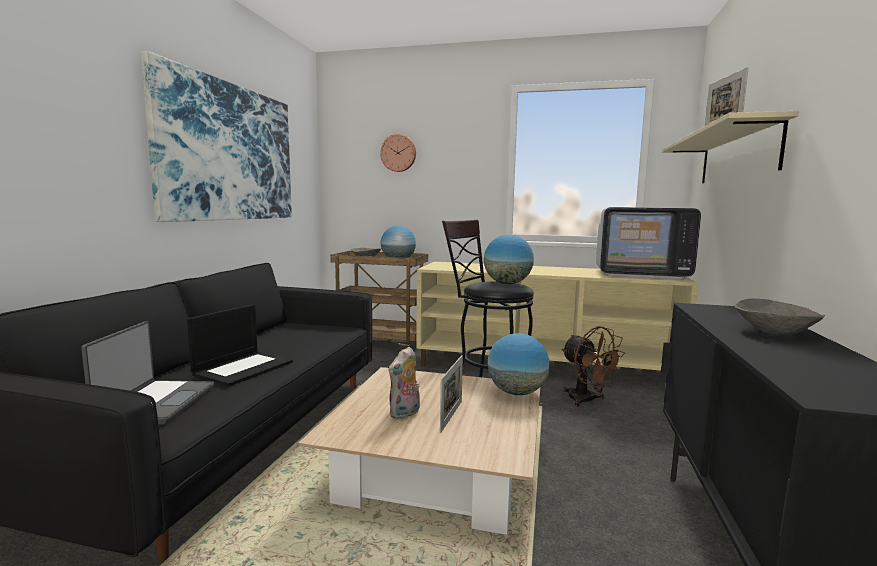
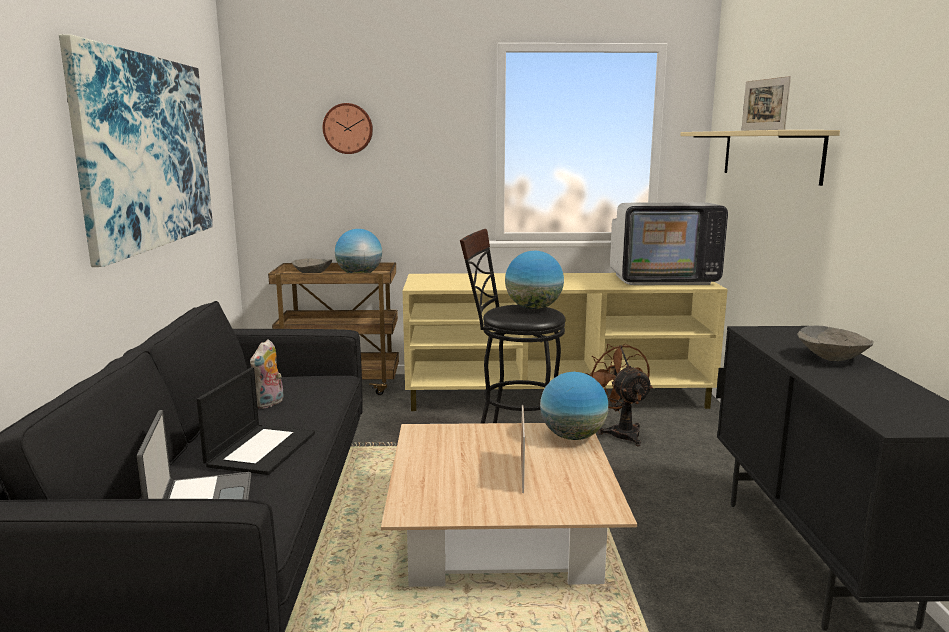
camera: 15 degrees left, 5 degrees up
(405, 414) = (472, 477): plush toy -> plush toy (269, 404)
(587, 401) = (620, 432): brown fan -> brown fan turned 150 degrees counterclockwise

